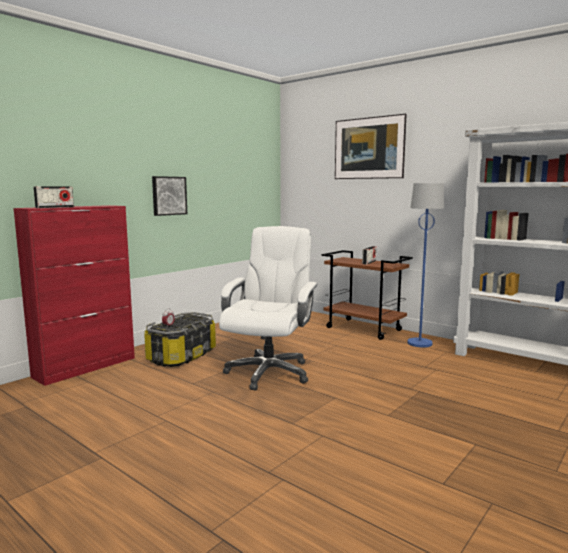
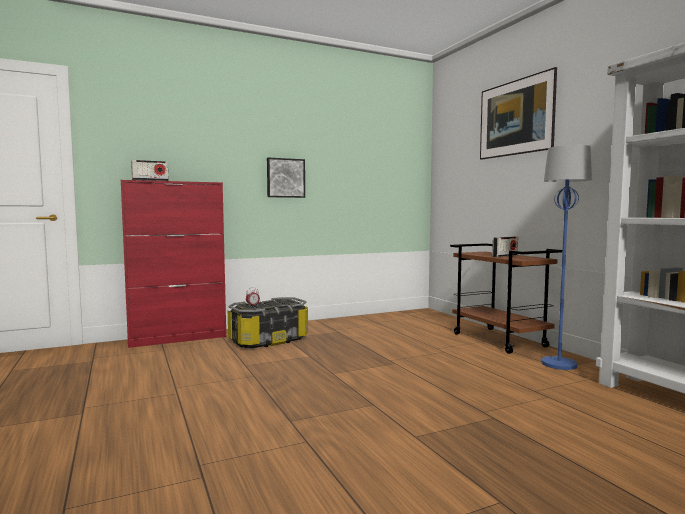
camera: 25 degrees right, 5 degrees down
(268, 372) = (332, 367): white office chair -> none

